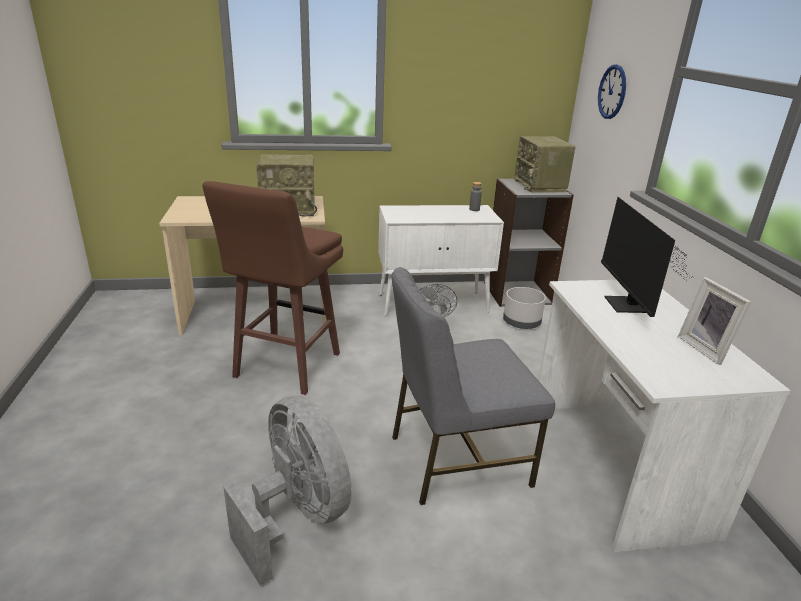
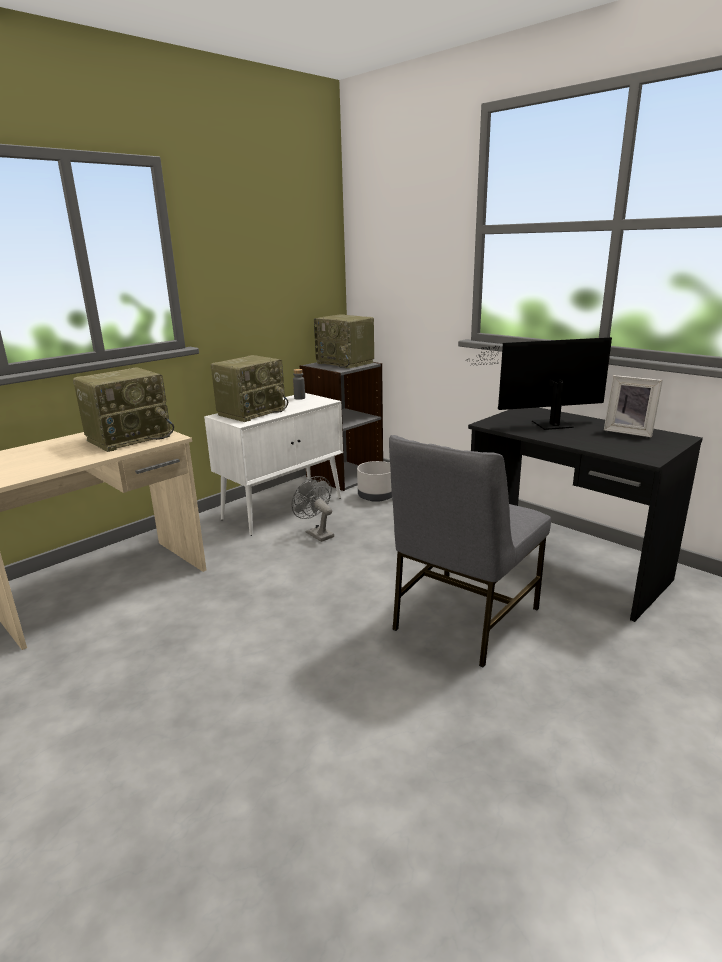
camera: 35 degrees left, 5 degrees down
(285, 366) = (207, 621): brown stool -> none
(297, 516) = (399, 739): grey fan -> none
(416, 212) = (251, 412): none -> radio
(612, 92) = (398, 261): wall clock -> none
(613, 466) = (564, 568): white desk -> black desk
(627, 307) = (545, 424): monitor -> monitor turned 120 degrees clockwise

